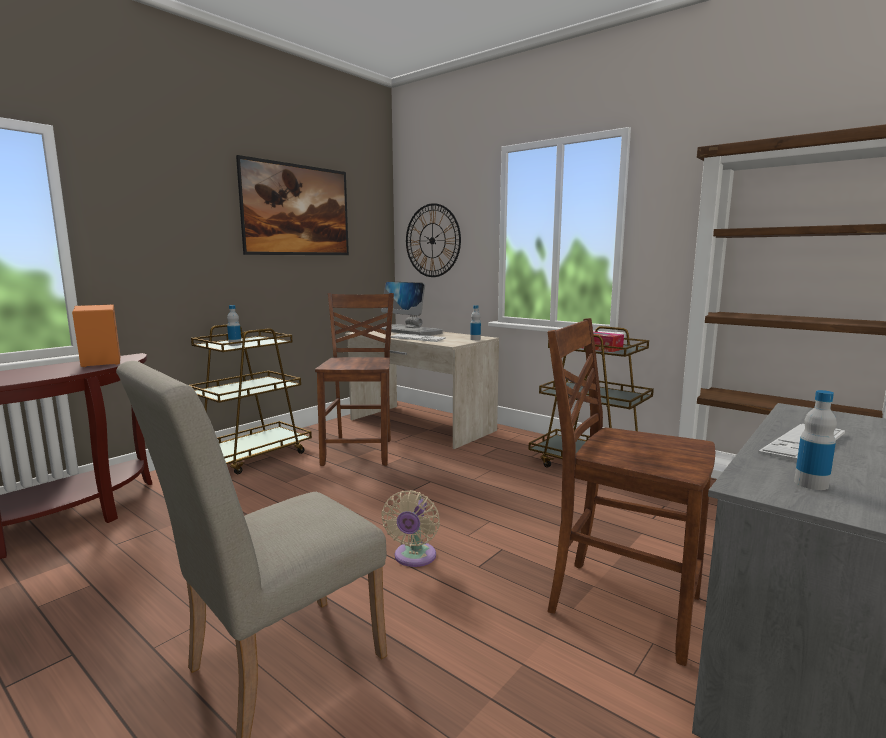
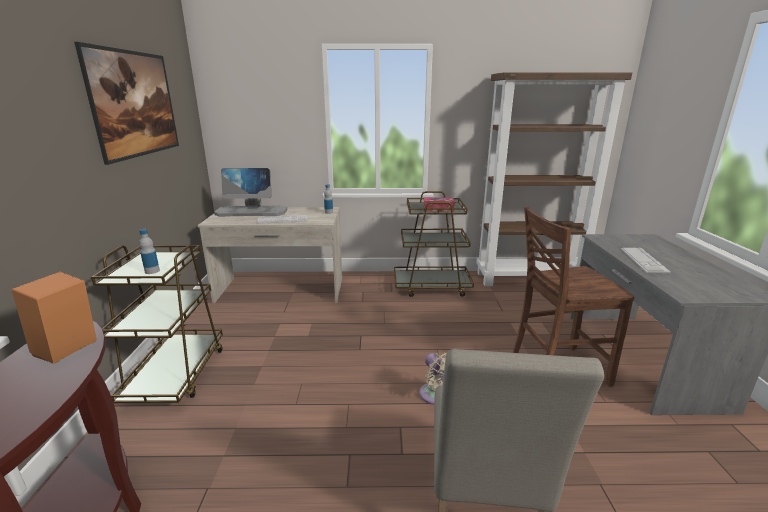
camera: 40 degrees left, 10 degrees up
(360, 452) = (271, 331): brown chair -> none
(432, 240) = (251, 124): wall clock -> none
(811, 484) = (691, 285): bottle -> none

